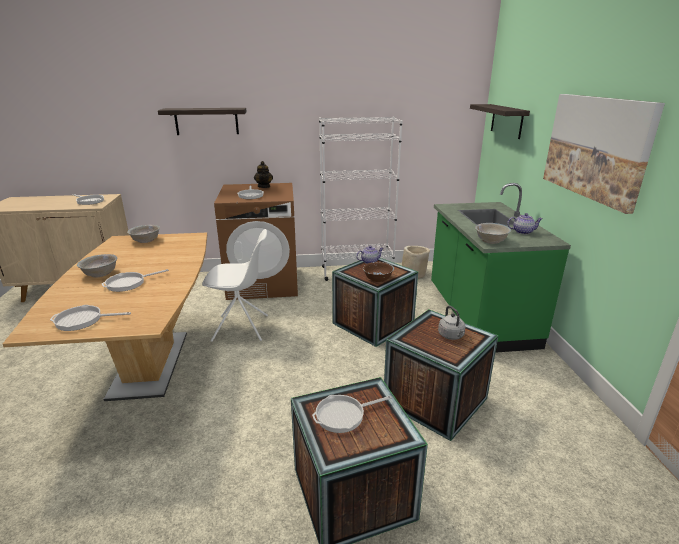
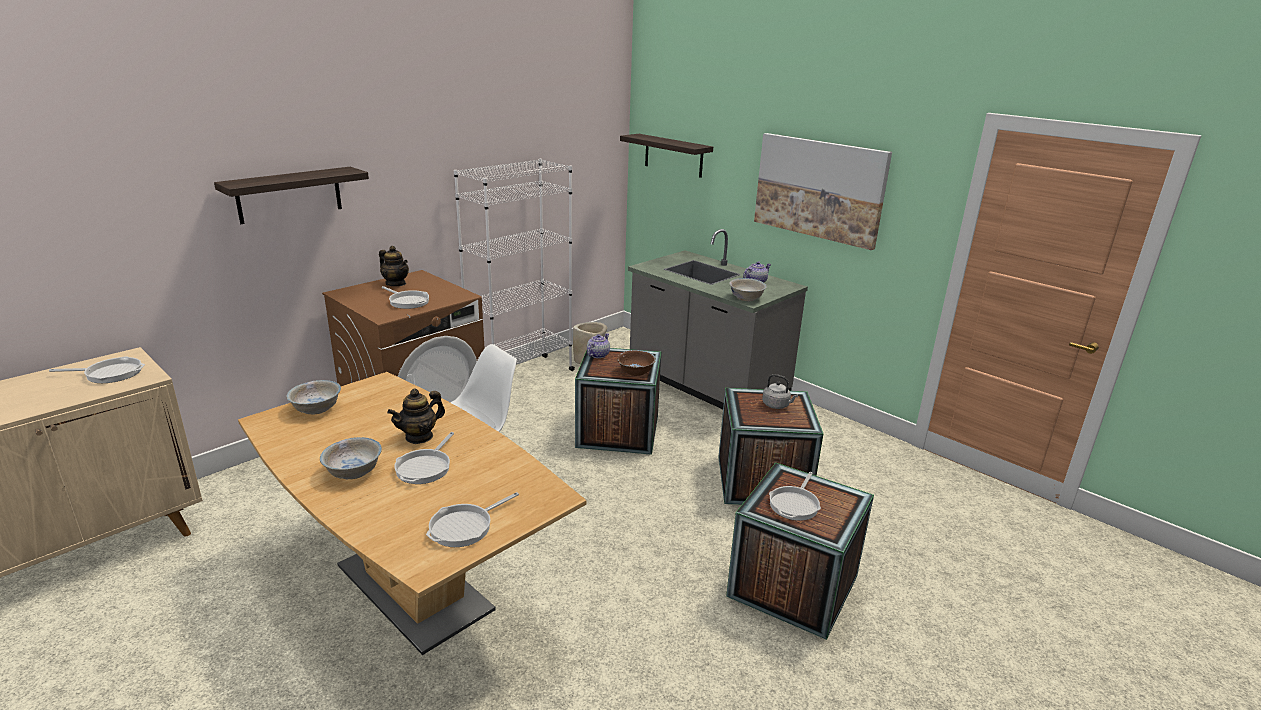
camera: 40 degrees left, 0 degrees up
(156, 267) = (419, 436): none -> teapot
(479, 316) = (706, 386): green counter -> grey counter

